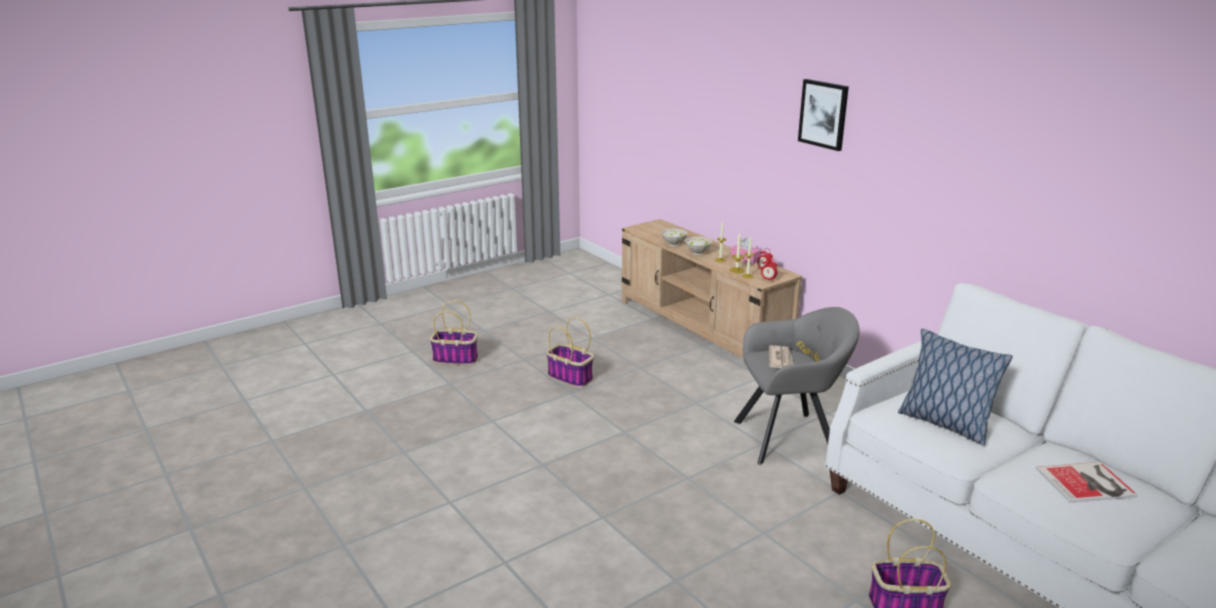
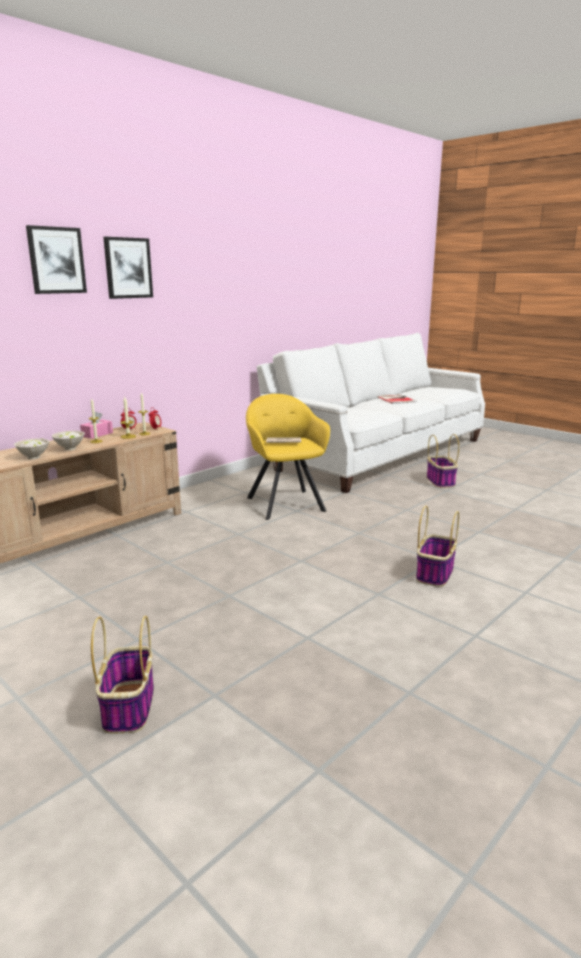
camera: 100 degrees left, 5 degrees down
(571, 377) = (192, 599): basket -> basket (434, 573)
(765, 95) = (56, 260): none -> picture
(790, 438) = (285, 502): grey armchair -> yellow armchair
(944, 423) = (359, 412): pillow -> none

